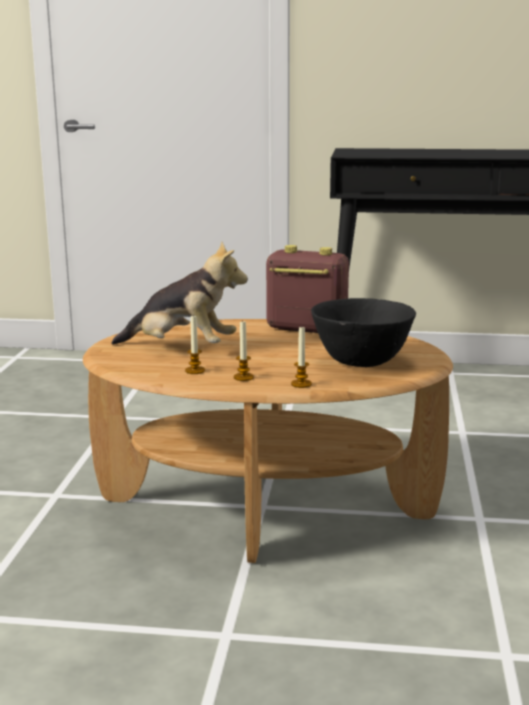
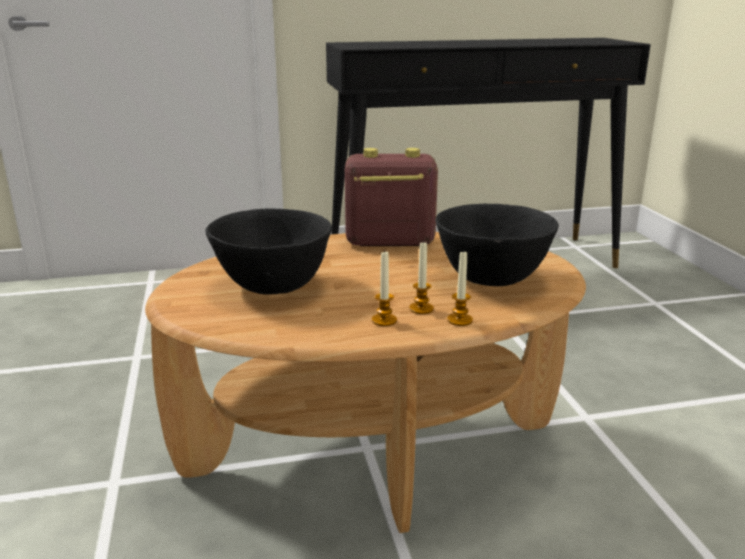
camera: 20 degrees left, 5 degrees up
(182, 348) = (272, 286): plush toy -> black bowl
(195, 371) = (316, 319): candle -> candle (421, 309)

